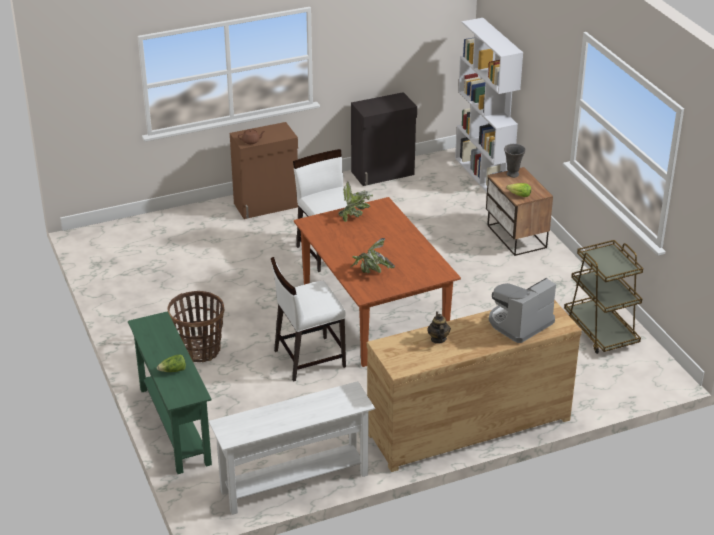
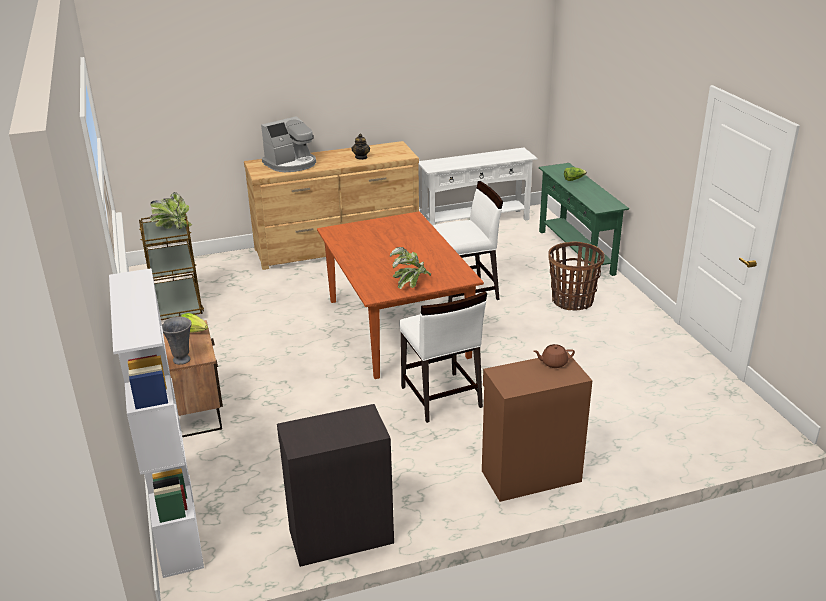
camera: 175 degrees left, 5 degrees down
(371, 272) = (403, 233): potted plant -> potted plant (172, 227)

